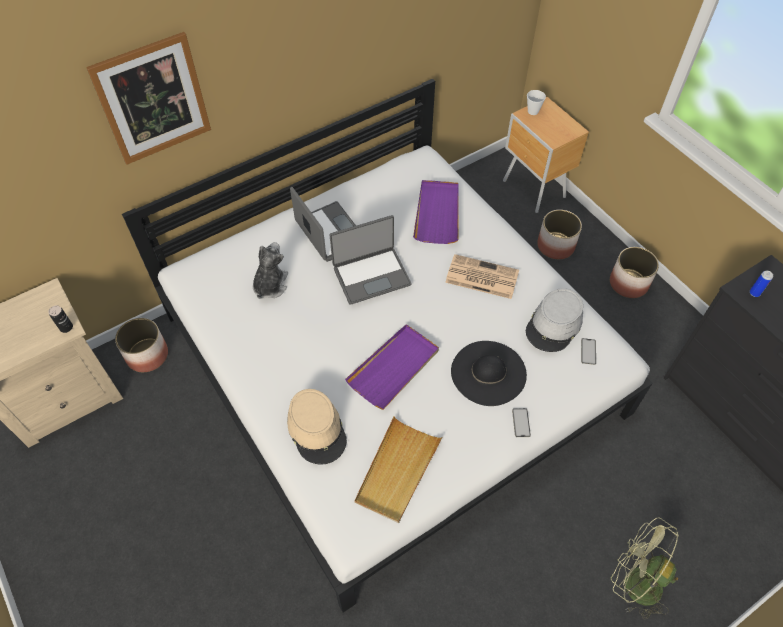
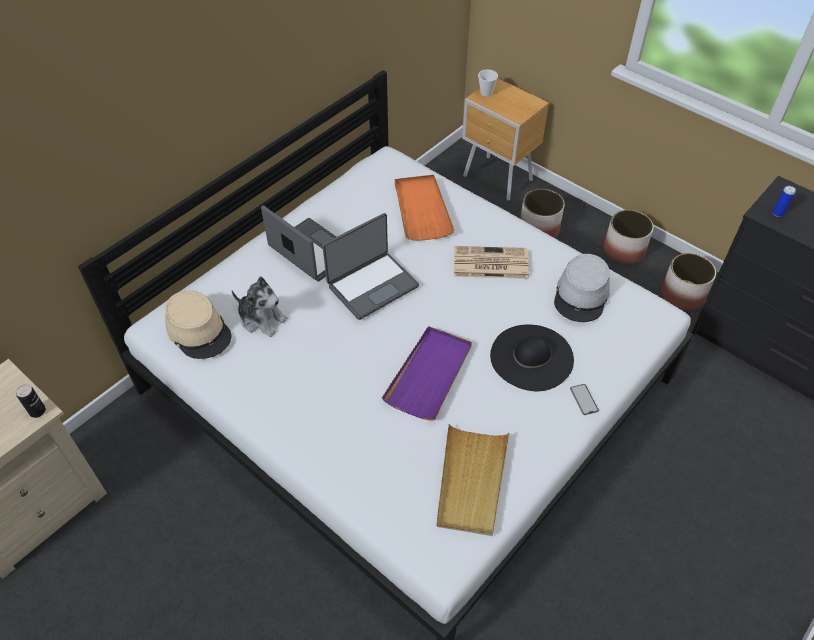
camera: 15 degrees left, 5 degrees down
(147, 355) = (122, 438): planter -> planter (682, 295)
(153, 99) = (101, 121): picture -> none
(270, 285) = (262, 319): plush toy -> plush toy turned 120 degrees clockwise
(317, 429) = (367, 459): beige hat -> beige hat (199, 331)
(437, 213) = (421, 209): purple tray -> orange tray
(588, 351) = (625, 313): phone -> none
(633, 582) = (735, 545): green fan -> none

